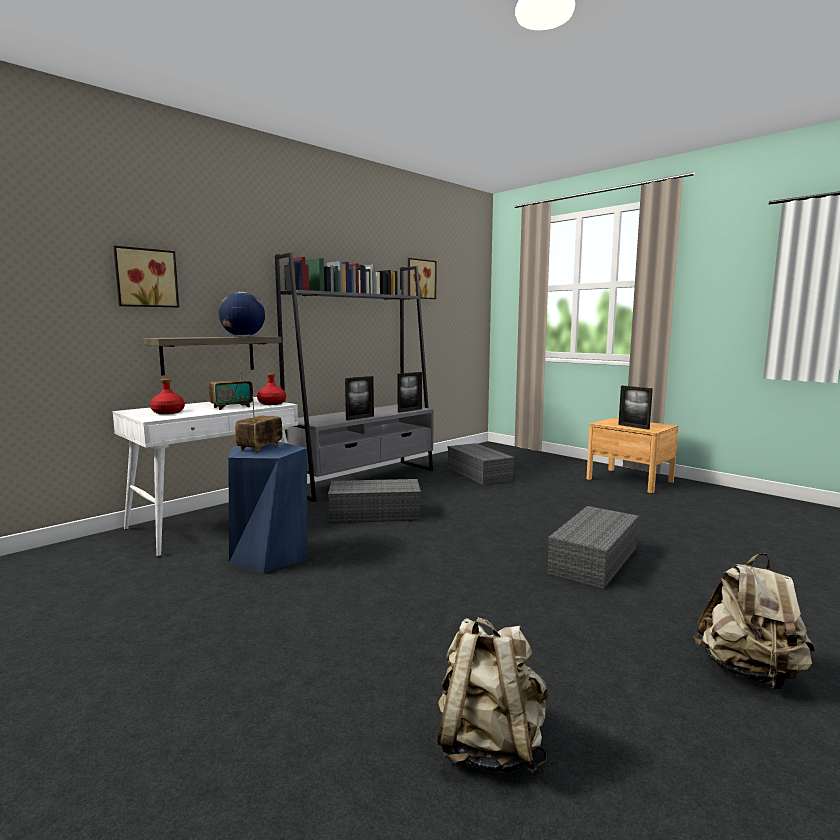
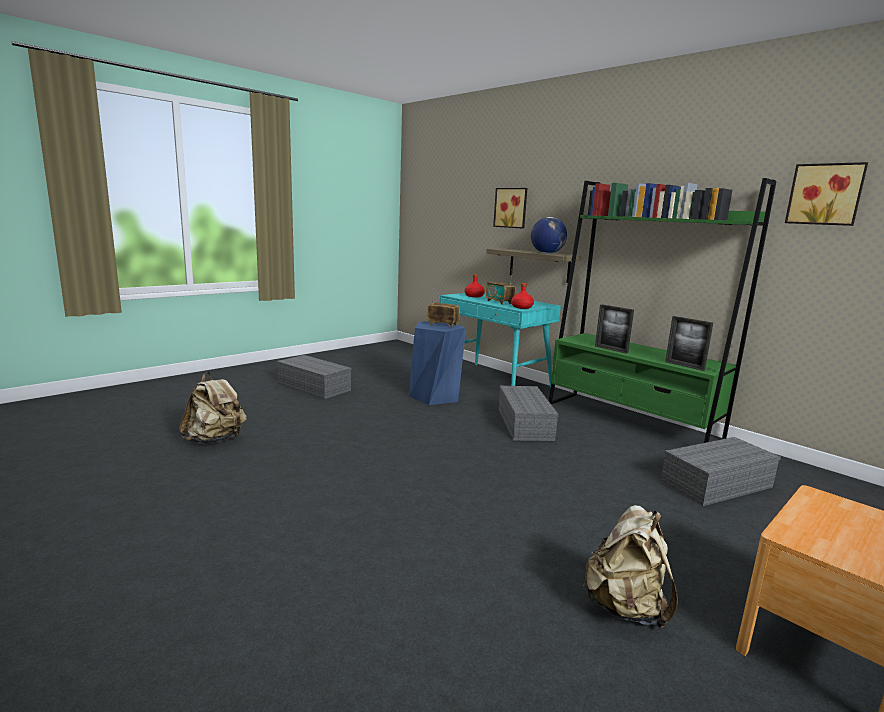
camera: 90 degrees right, 5 degrees up
(217, 522) = (493, 381): white desk -> turquoise desk
(364, 479) = (631, 421): grey bookcase -> green bookcase
(593, 559) = (416, 511): grey storage box -> grey storage box (315, 387)
(633, 427) = (817, 525): picture frame -> none
(749, 672) = (200, 533): beige backpack -> beige backpack (625, 607)

